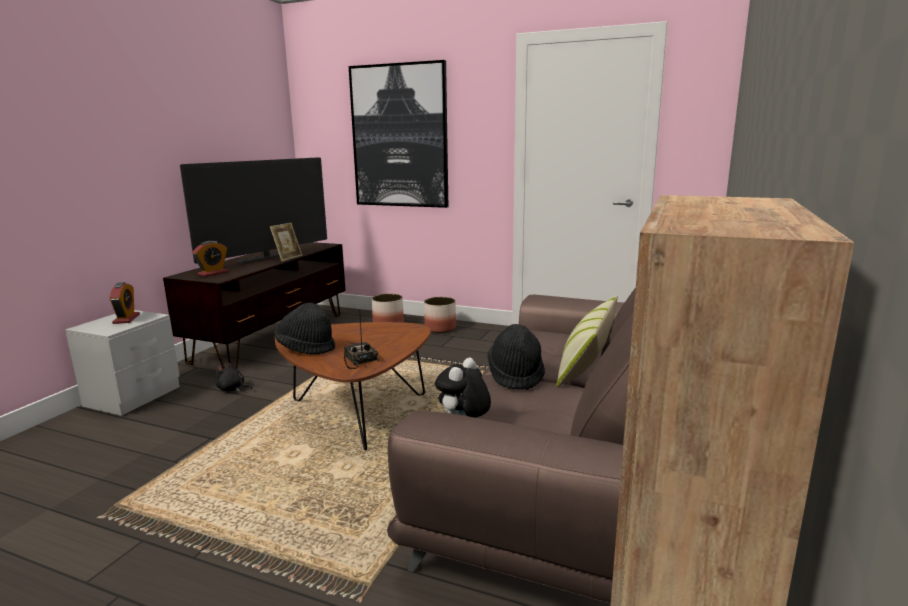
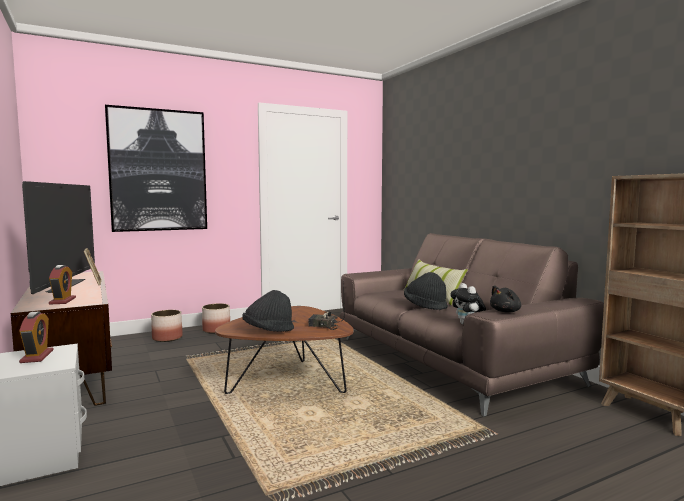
camera: 50 degrees left, 10 degrees down
(126, 319) = (37, 356): alarm clock -> alarm clock turned 45 degrees clockwise
(232, 389) = (146, 410): black plush toy -> black plush toy (506, 311)

